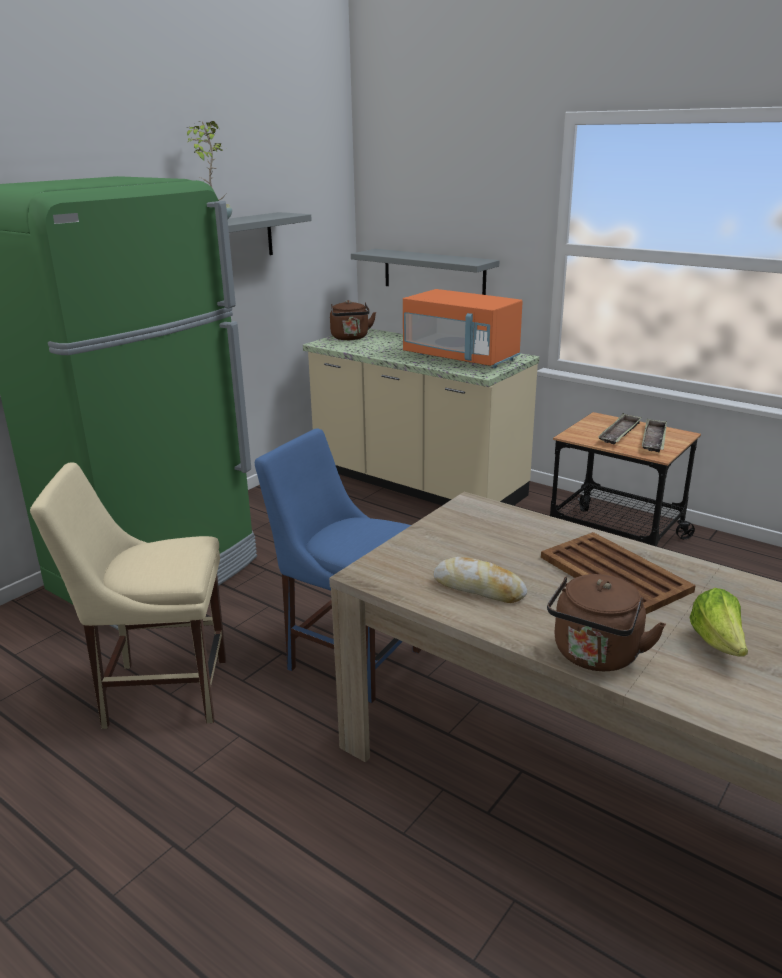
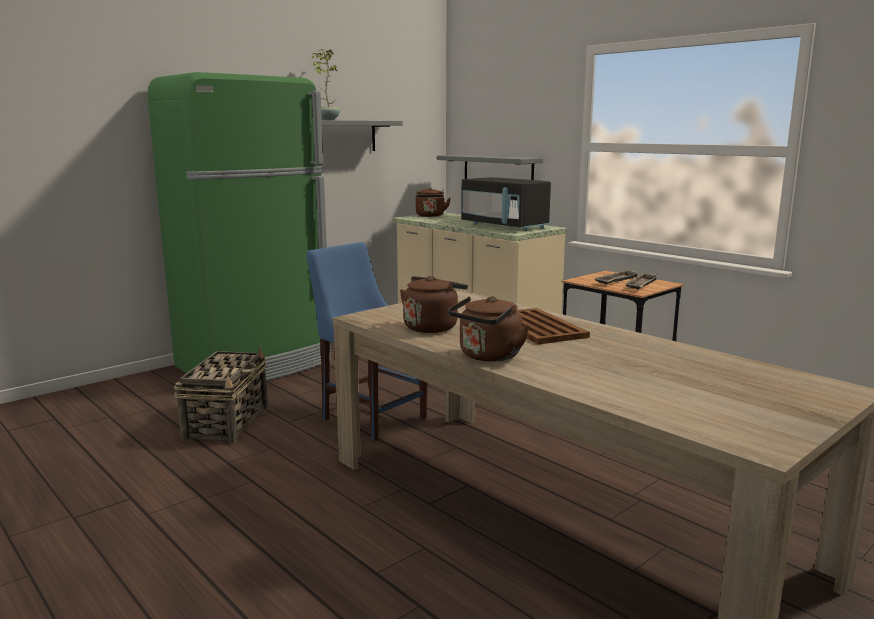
camera: 10 degrees right, 10 degrees down
(159, 692) = (227, 422): beige chair -> basket
(461, 358) = (504, 226): orange microwave -> black microwave
(479, 588) = (432, 327): bread -> brown kettle
(718, 643) = (584, 358): lettuce -> none

